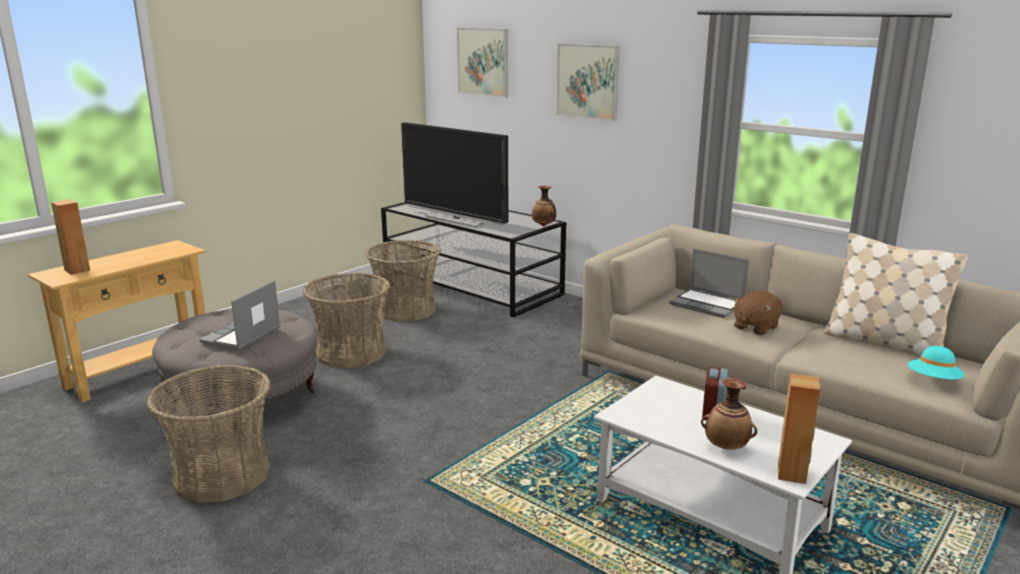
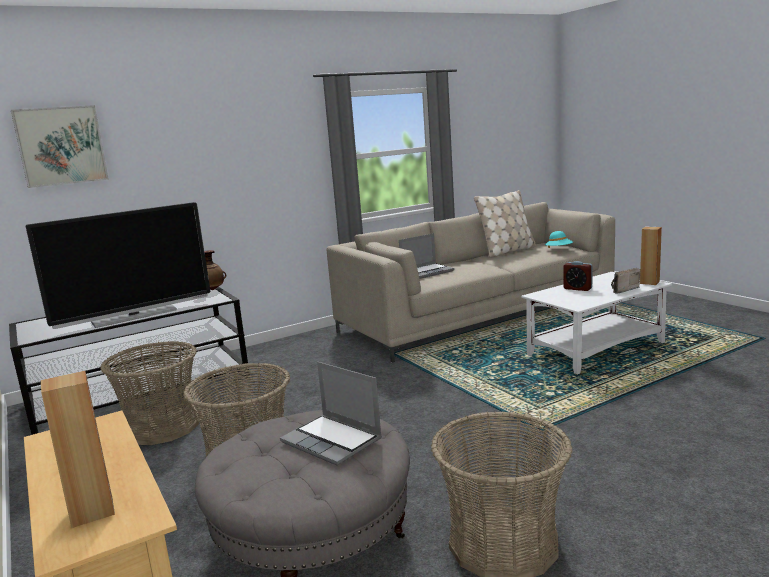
camera: 70 degrees left, 5 degrees down
(587, 81) = (208, 146): picture -> none
(726, 447) = (622, 290): vase -> radio
(755, 327) = (471, 267): brown plush toy -> none

